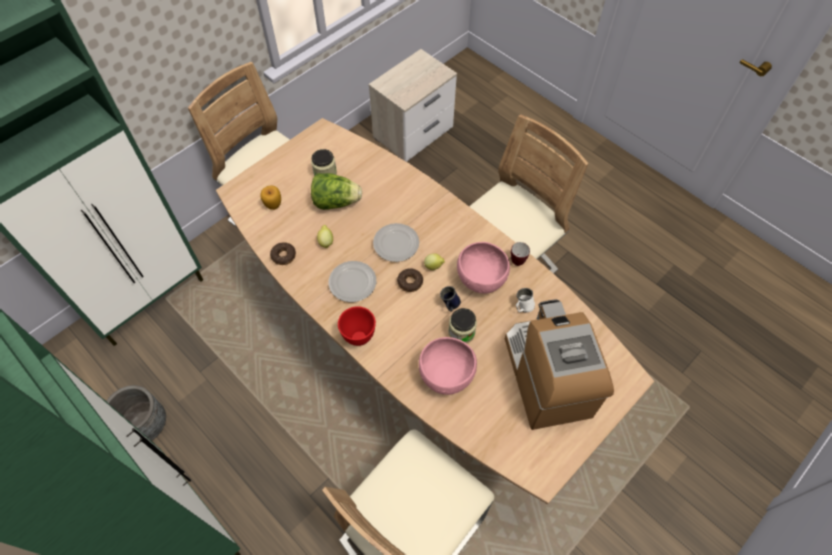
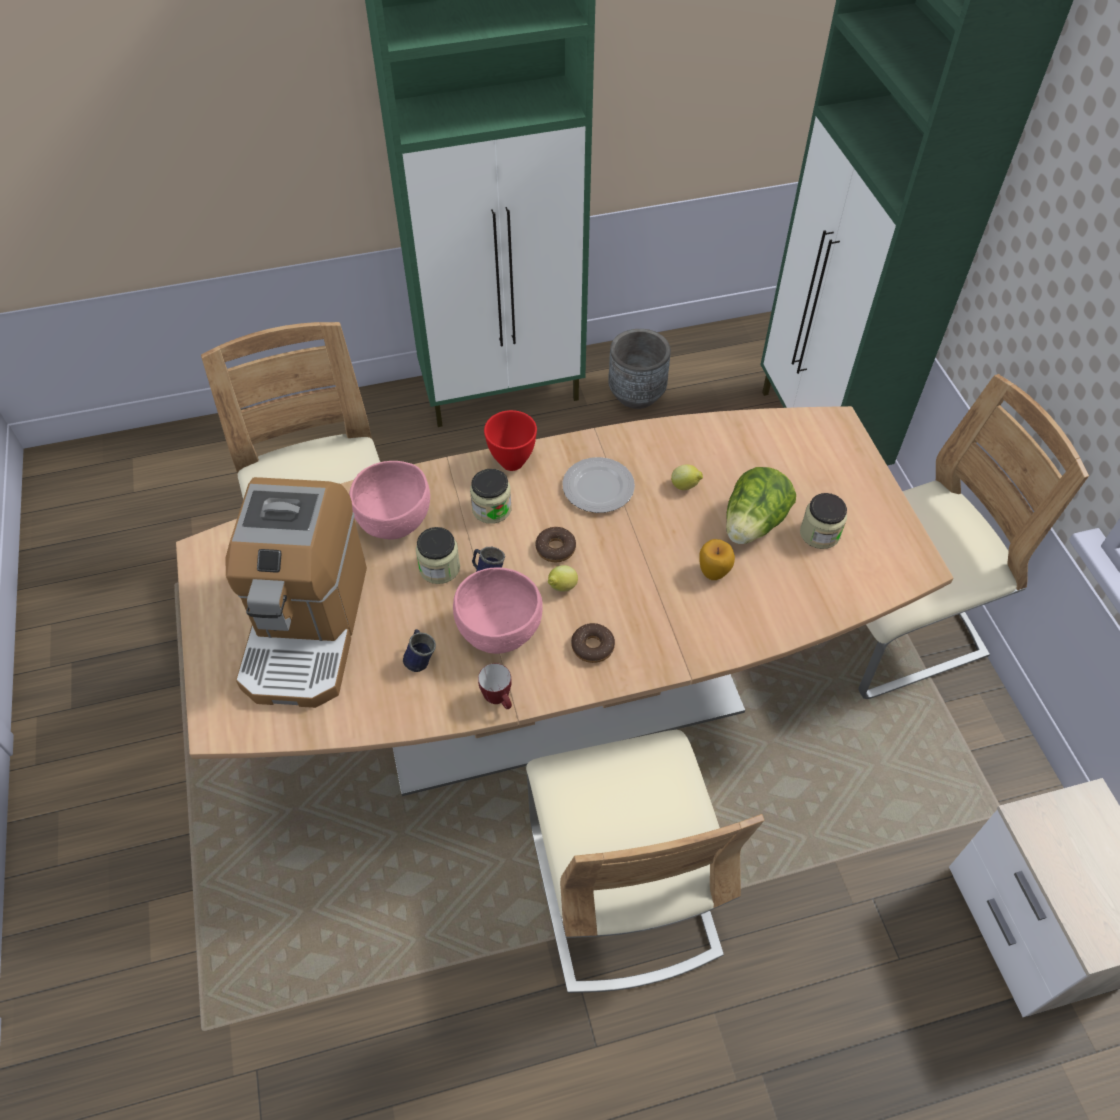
camera: 120 degrees right, 5 degrees down
(273, 205) = (787, 455): apple -> apple (713, 572)
(283, 256) = (689, 436): donut -> donut (592, 646)
(395, 244) = (630, 561): plate -> none
(402, 329) = (491, 509): none -> jar
(522, 307) = (420, 658): white mug -> blue mug
(546, 376) = (306, 627): coffee machine -> coffee machine turned 75 degrees clockwise

